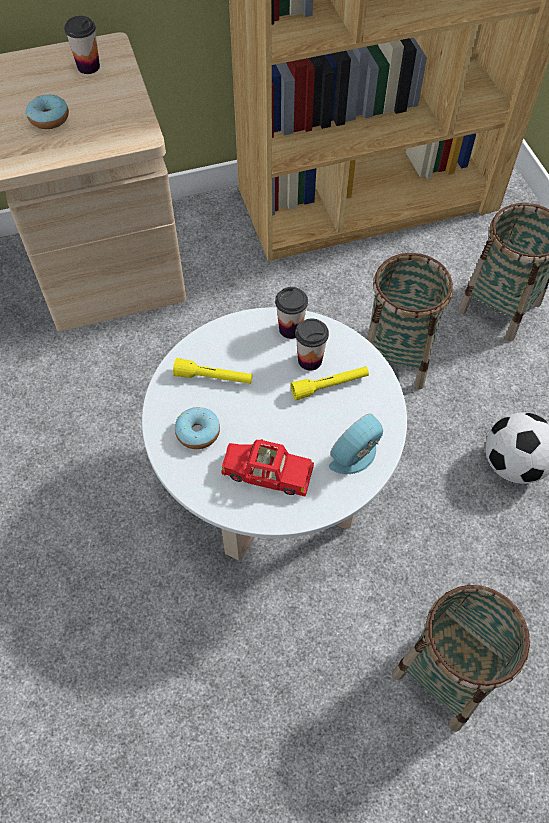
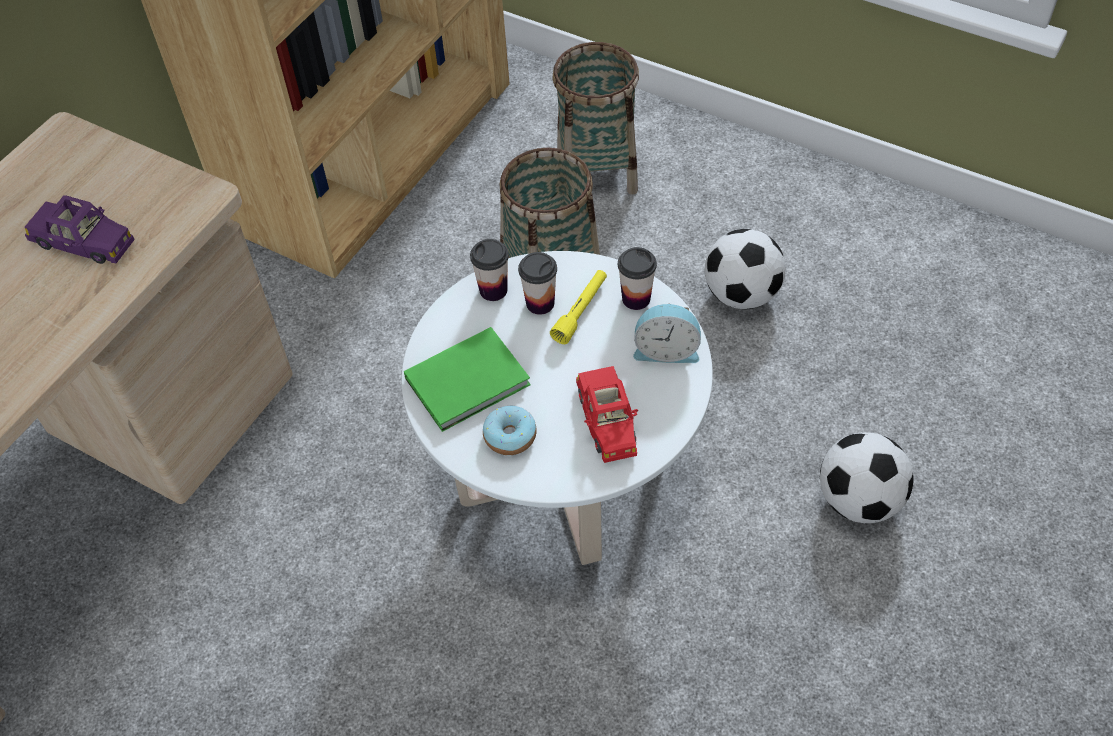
camera: 40 degrees left, 5 degrees down
(49, 119) = (84, 241): donut -> purple toy car
(88, 67) = (63, 167): cup -> cup (636, 298)
(213, 378) = (471, 381): yellow flashlight -> green book
(267, 473) = (607, 420): red toy car -> red toy car turned 75 degrees counterclockwise
(357, 457) = (666, 349): alarm clock -> alarm clock turned 90 degrees counterclockwise
(447, 672) = (859, 500): basket -> football

